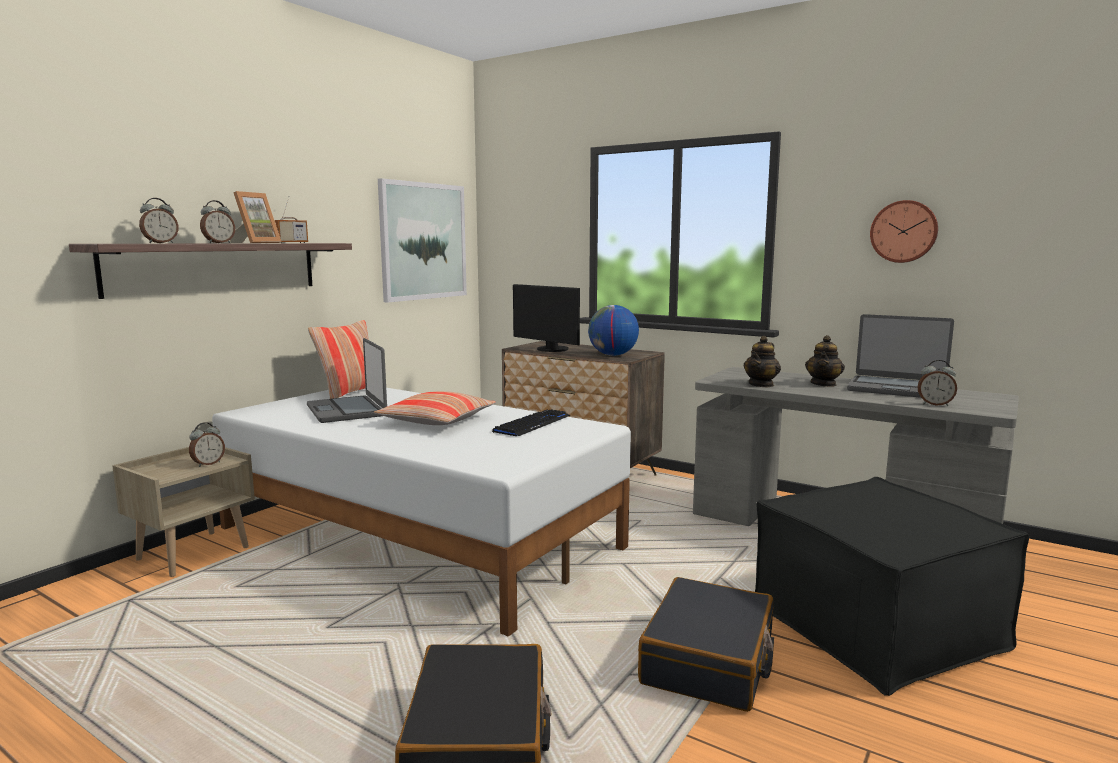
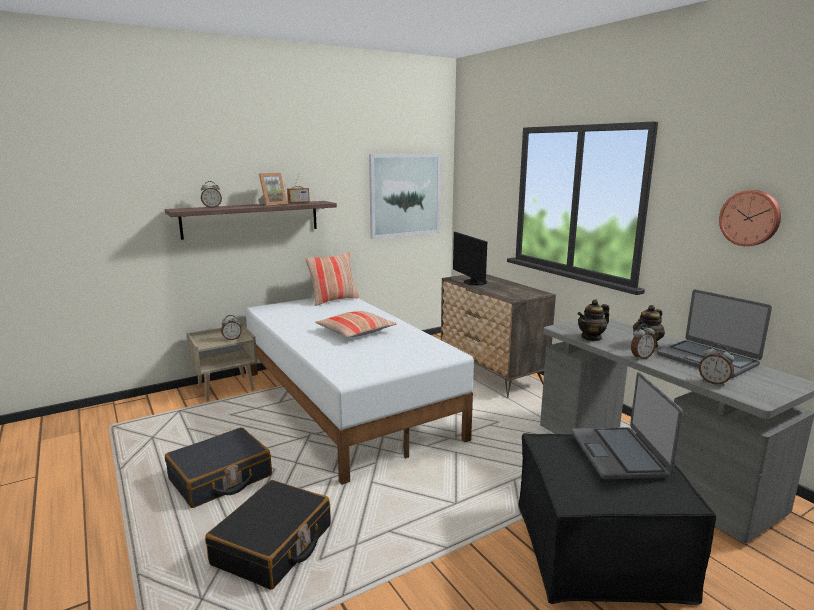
camera: 25 degrees right, 5 degrees up
(218, 243) = (247, 206): alarm clock -> alarm clock (641, 357)
(347, 410) = (315, 315): laptop -> laptop (619, 454)
(532, 424) = (410, 344): keyboard -> none
(613, 355) = (510, 293): globe -> none
(709, 661) = (449, 538): black suitcase -> black suitcase (220, 478)

